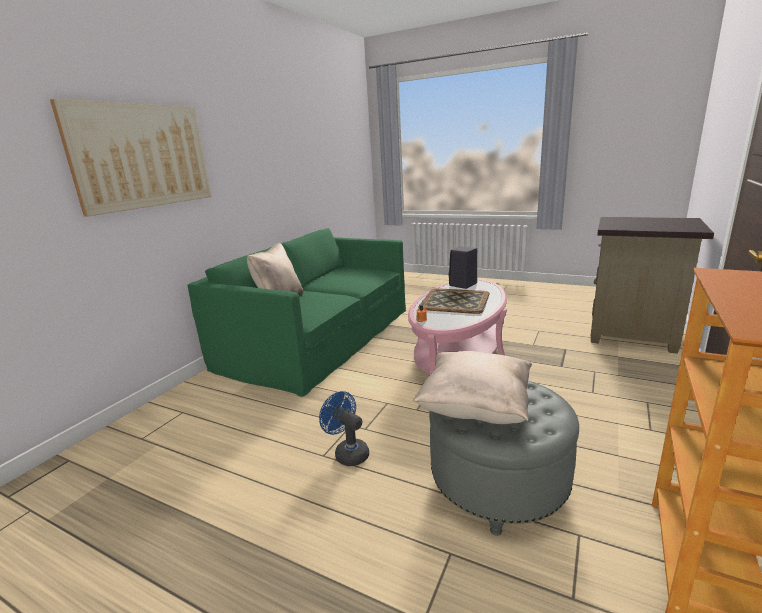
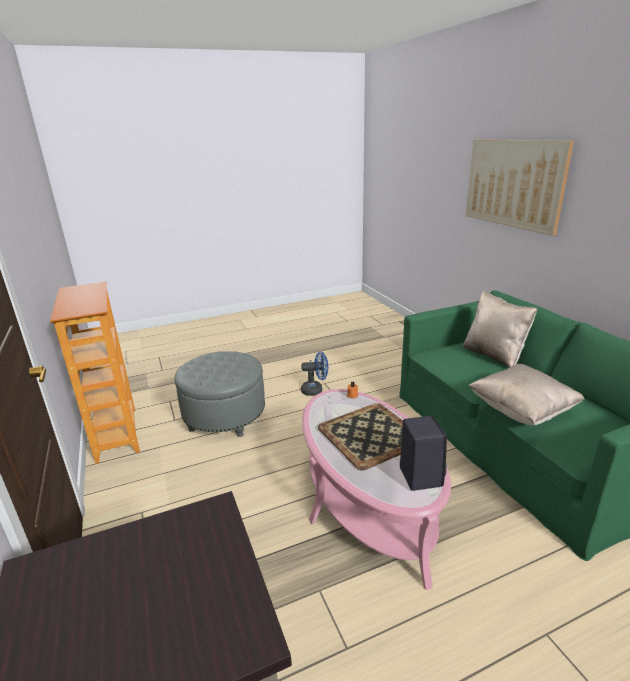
camera: 130 degrees right, 5 degrees up
(475, 409) = (229, 361): beige pillow -> beige pillow (521, 411)

